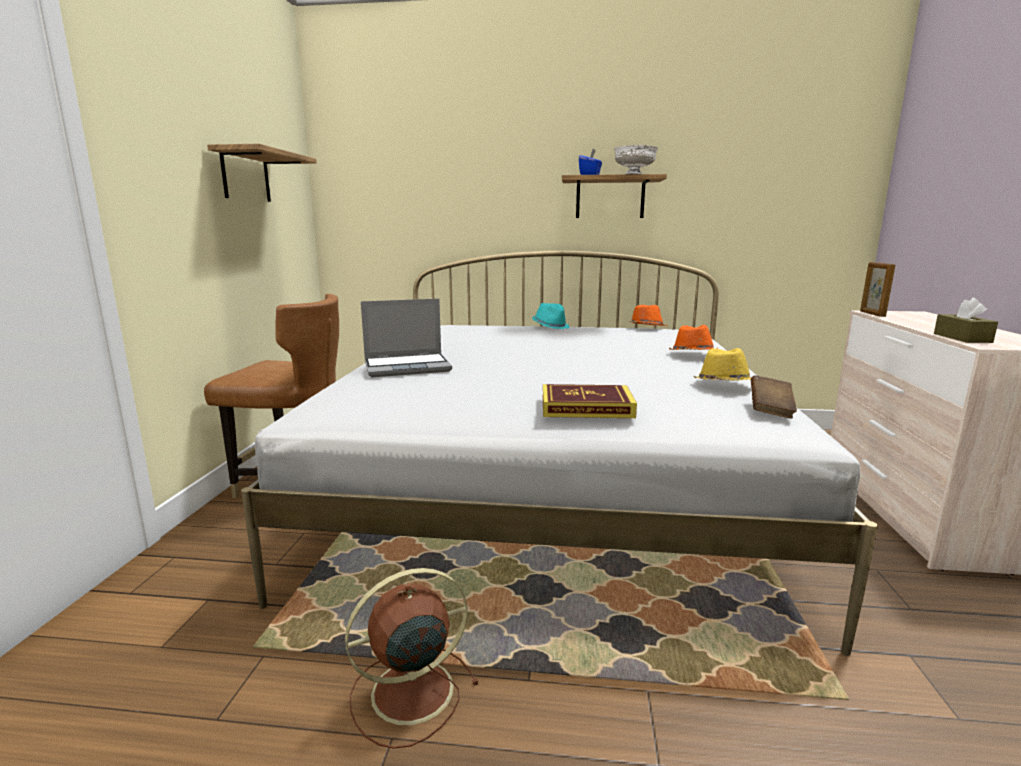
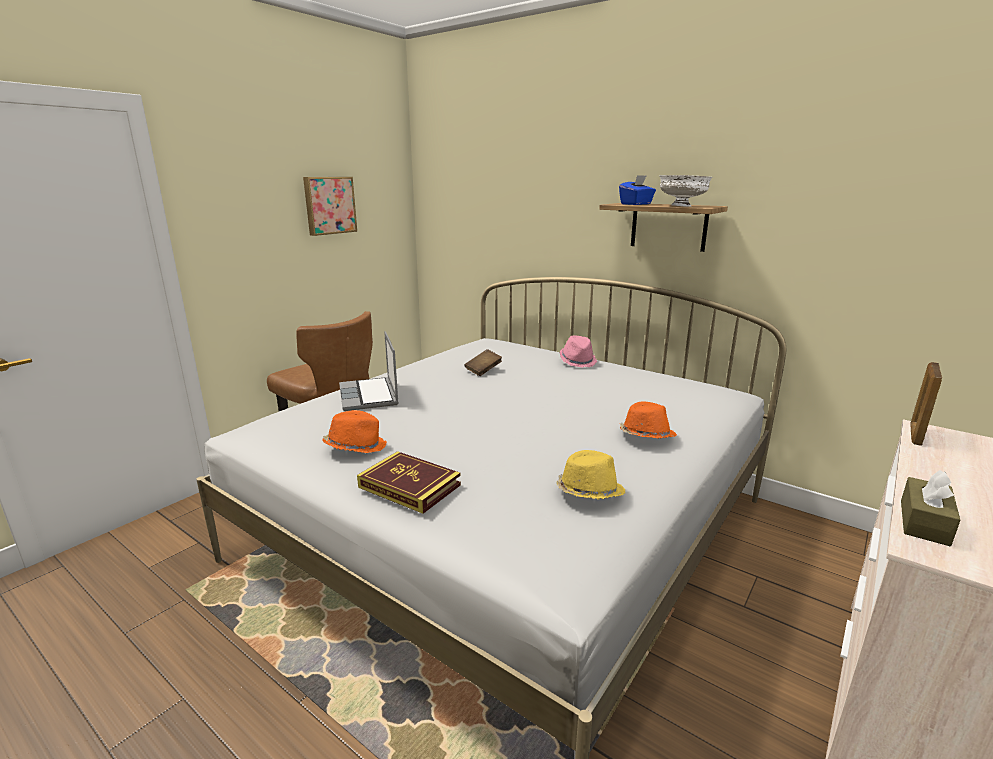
camera: 30 degrees right, 5 degrees up
(246, 176) = (329, 205): shelf -> picture
(408, 367) = (369, 396): laptop -> laptop turned 60 degrees clockwise
(408, 692) = (224, 670): brown fan -> none
(550, 326) = (578, 361): turquoise hat -> pink hat
(646, 328) = (681, 379): orange hat -> orange hat (355, 446)
(770, 410) = (572, 544): brown book -> brown book (483, 370)

